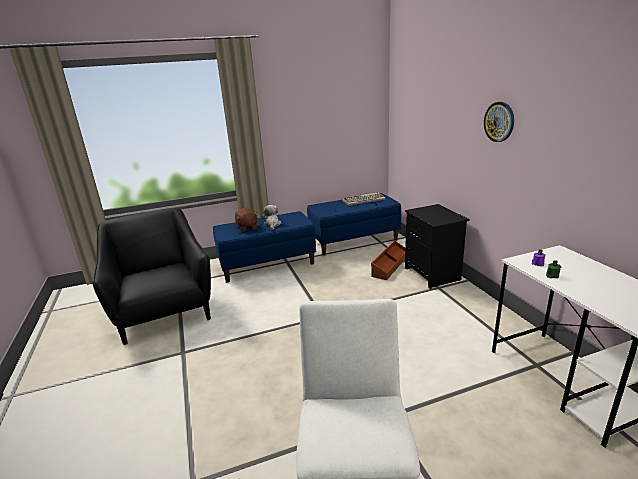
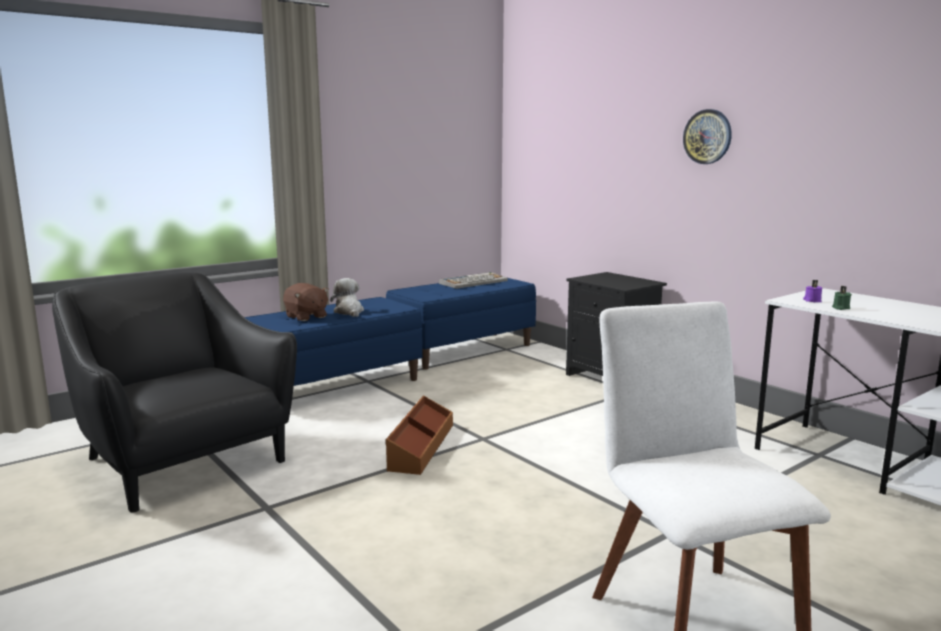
camera: 20 degrees left, 10 degrees down
(389, 265) = (541, 373): brown storage box -> brown storage box (420, 446)

